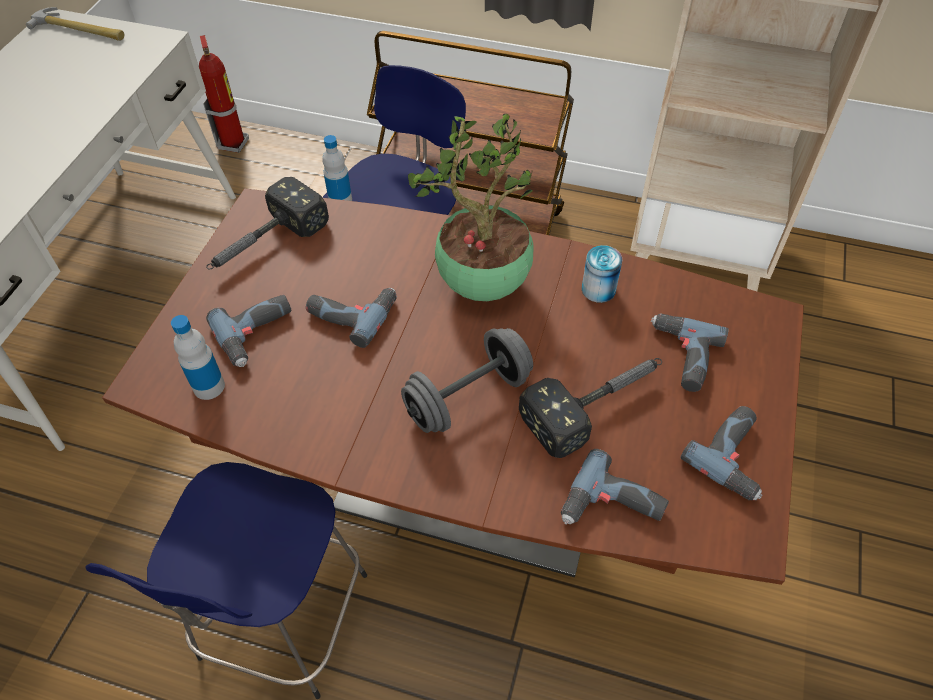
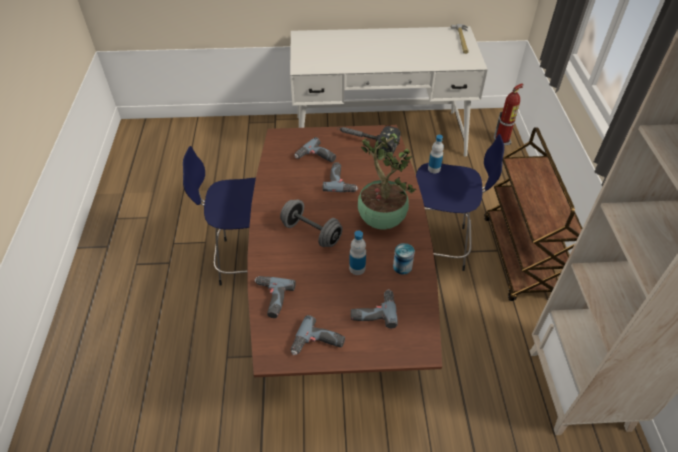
camera: 70 degrees right, 5 degrees down
(209, 386) = (283, 153): bottle -> bottle (357, 268)
(598, 403) = (327, 281): hammer -> none

